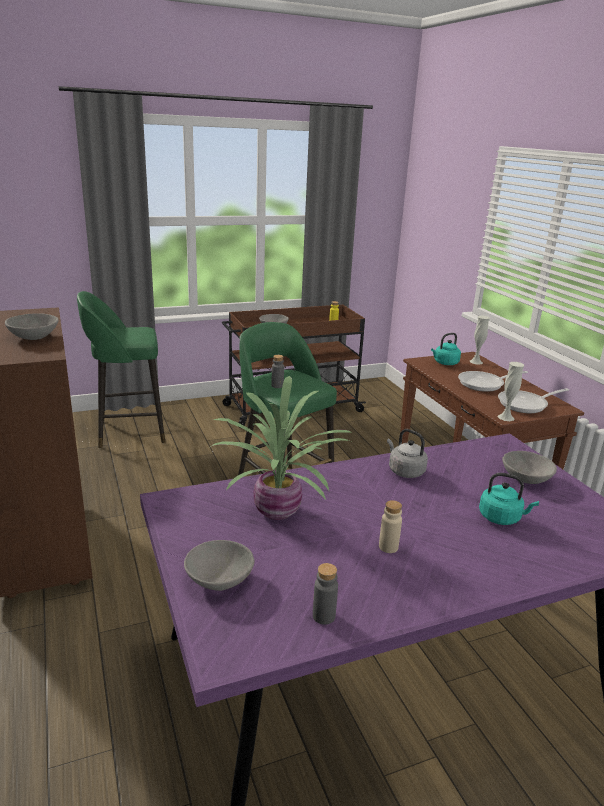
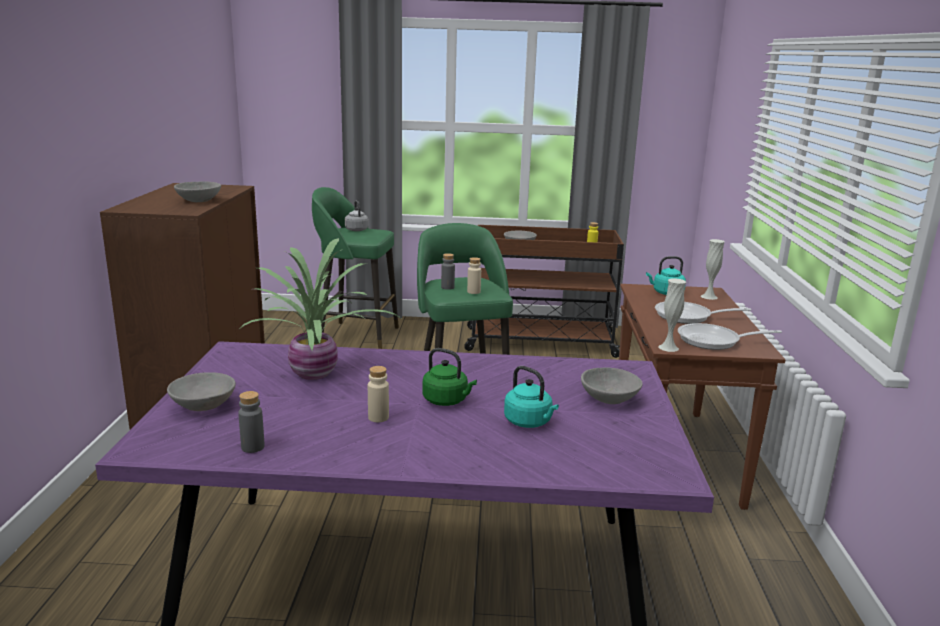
camera: 25 degrees right, 5 degrees down
(304, 387) = (473, 292): none -> beige bottle
(404, 471) = (480, 369): grey kettle -> grey kettle (356, 229)
(419, 512) = (447, 401): none -> green kettle

